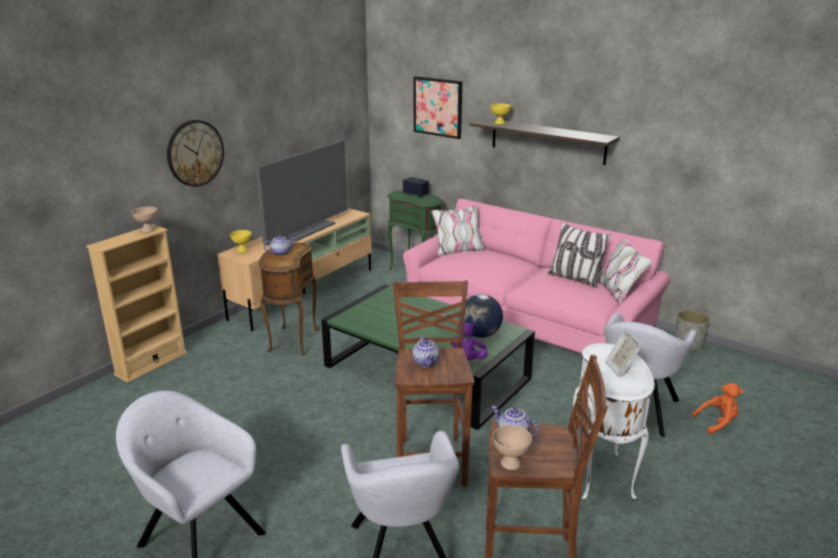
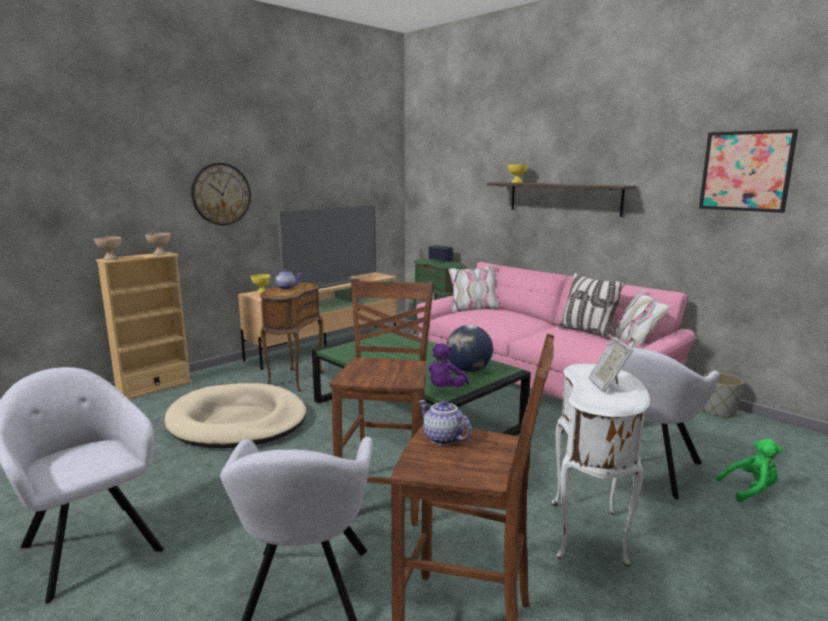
camera: 10 degrees right, 10 degrees down
(261, 397) = (238, 421): none -> beige dog bed
(426, 362) = (377, 369): teapot -> none
(438, 107) = (463, 176): picture -> picture (746, 171)
(509, 463) = (423, 466): beige bowl -> beige bowl (110, 259)
(717, 422) = (750, 490): orange plush toy -> green plush toy

